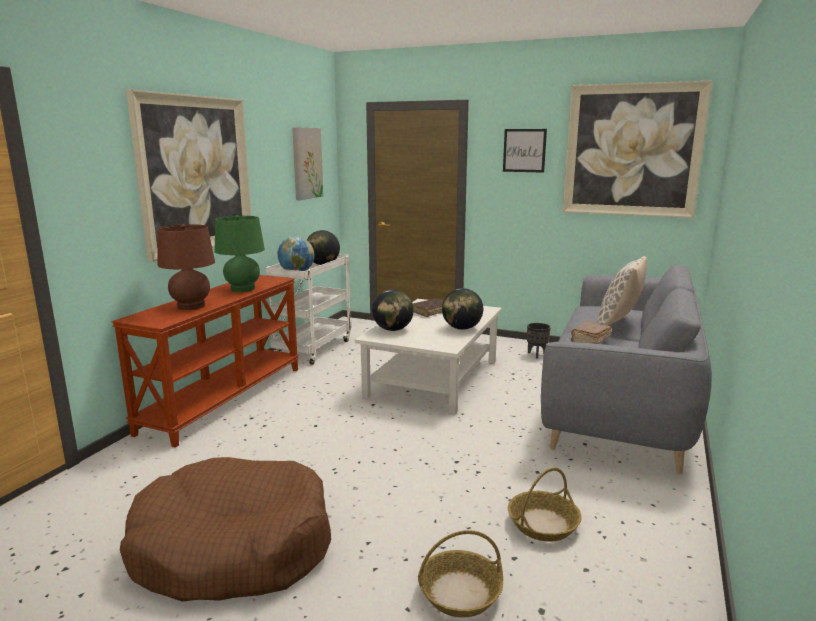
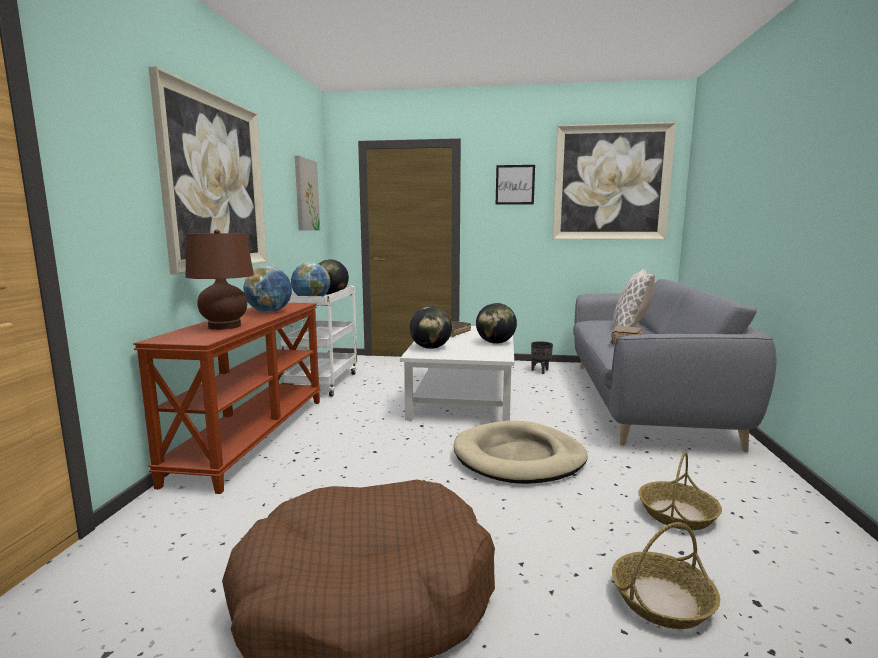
camera: 15 degrees left, 5 degrees down
(243, 289) = (269, 312): green table lamp -> globe
(439, 448) = (519, 458): none -> beige dog bed

